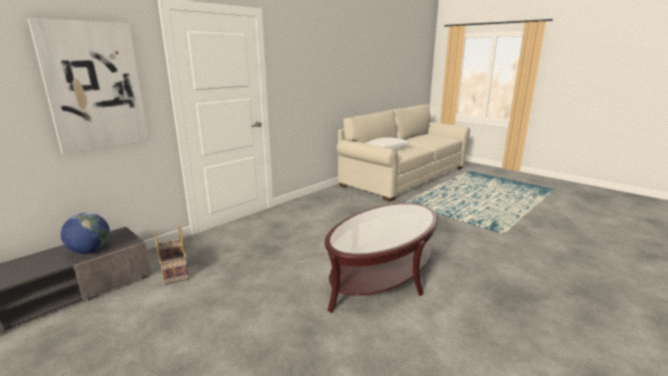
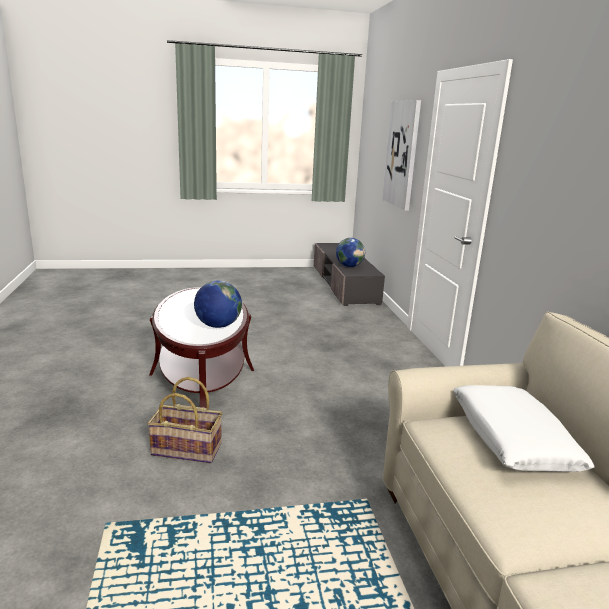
camera: 125 degrees right, 0 degrees up
(174, 272) = (338, 311): basket -> basket (187, 449)
(393, 211) = (218, 326): none -> globe

